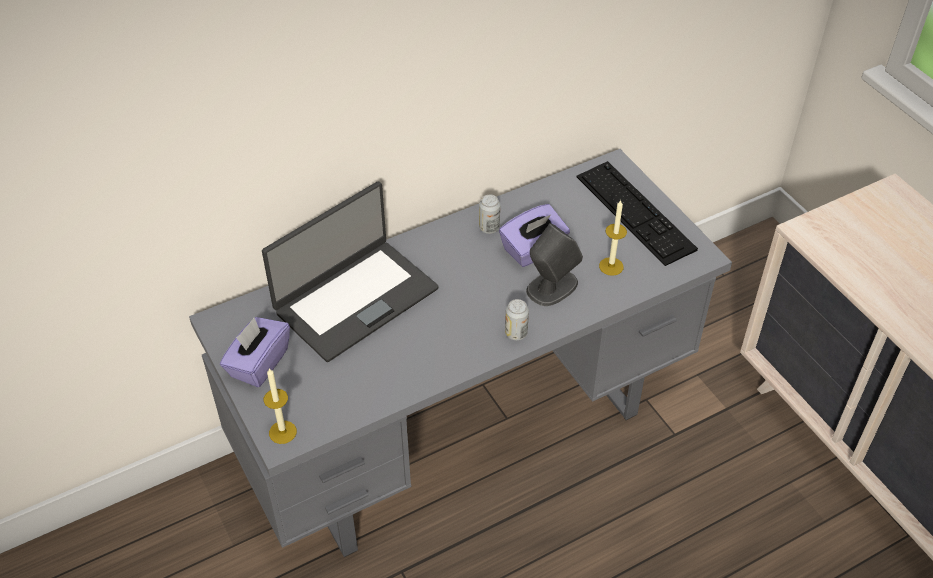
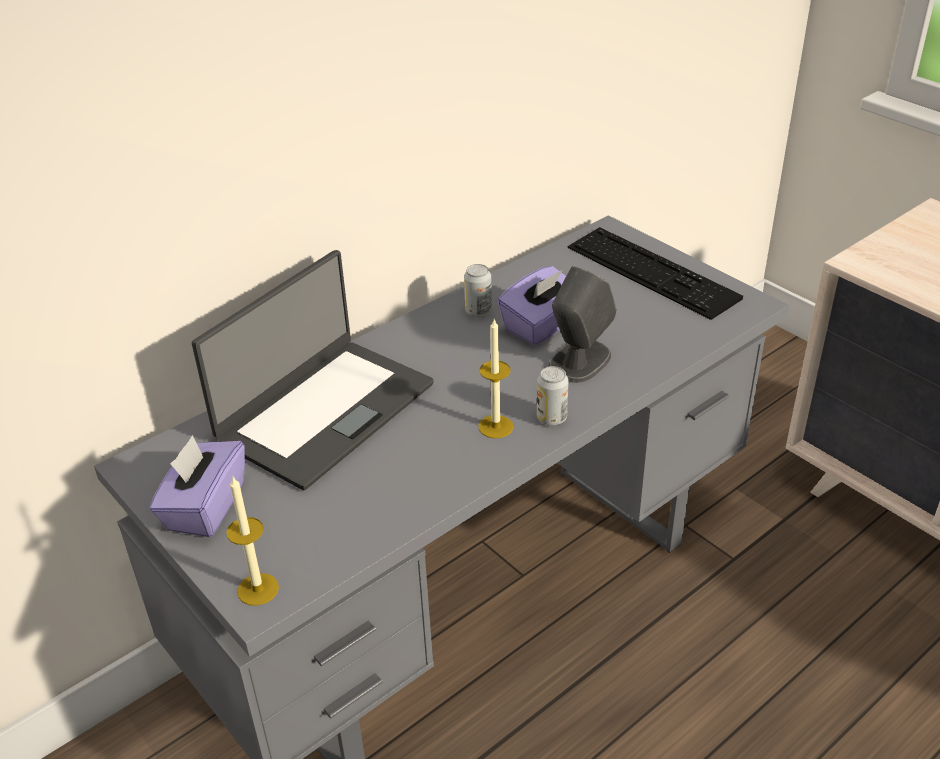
camera: 10 degrees left, 10 degrees down
(611, 266) = (645, 329): candle -> candle (495, 426)

